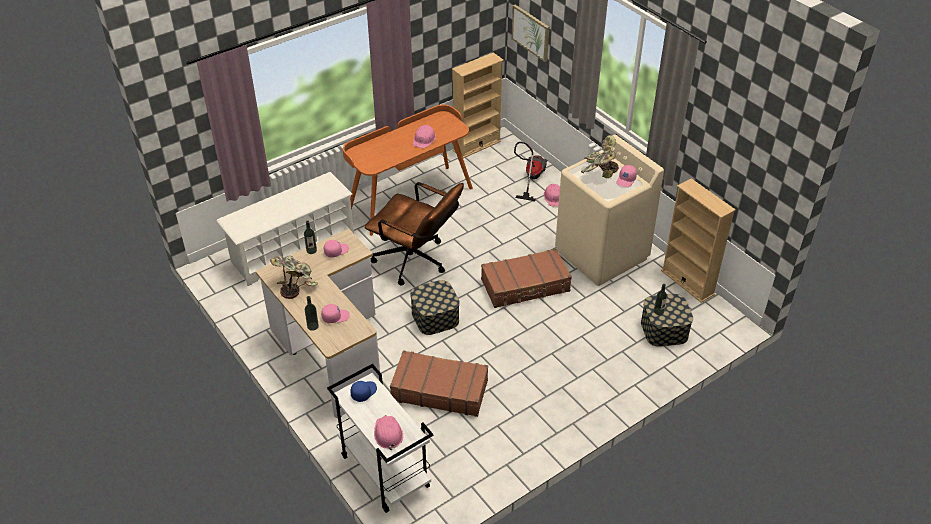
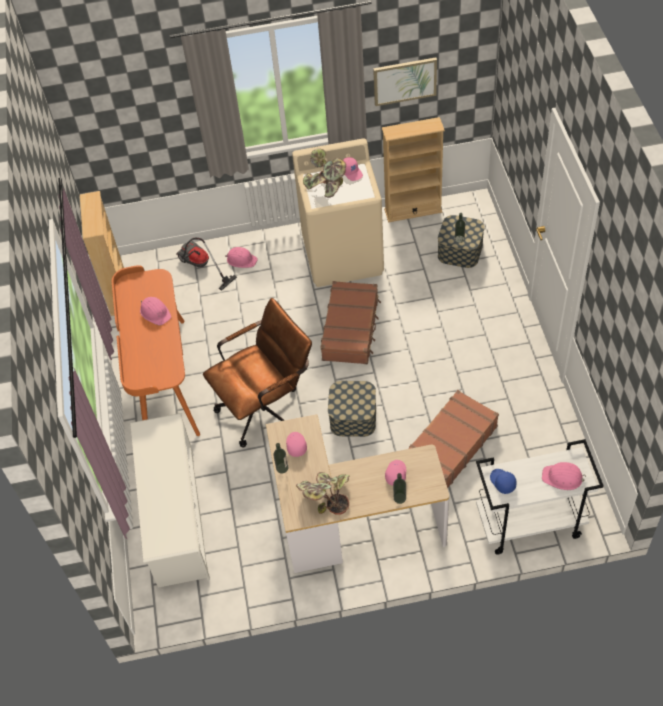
camera: 60 degrees left, 10 degrees up
(531, 32) = (111, 142): picture -> picture (404, 81)

